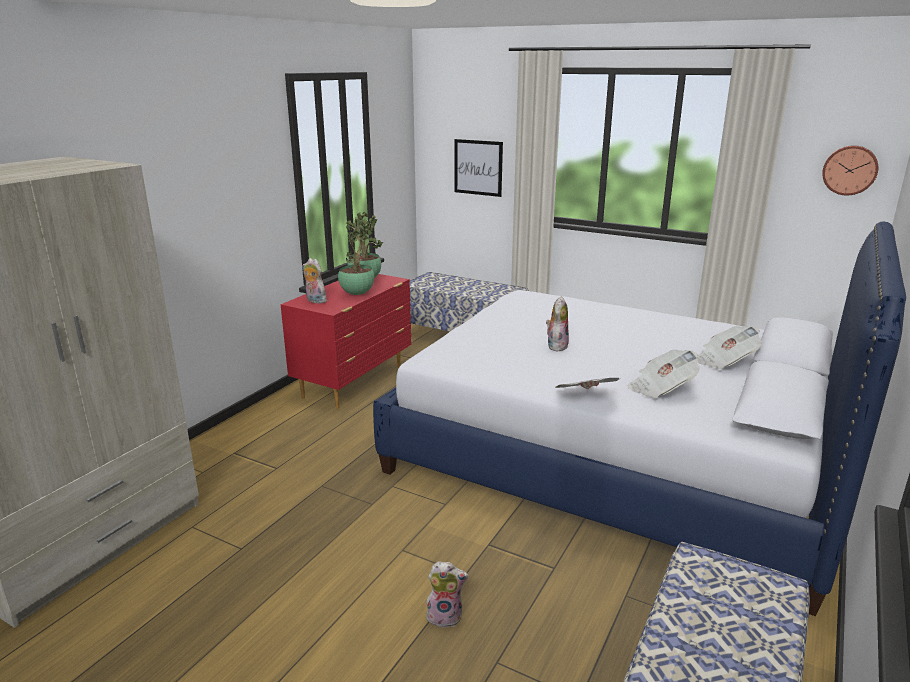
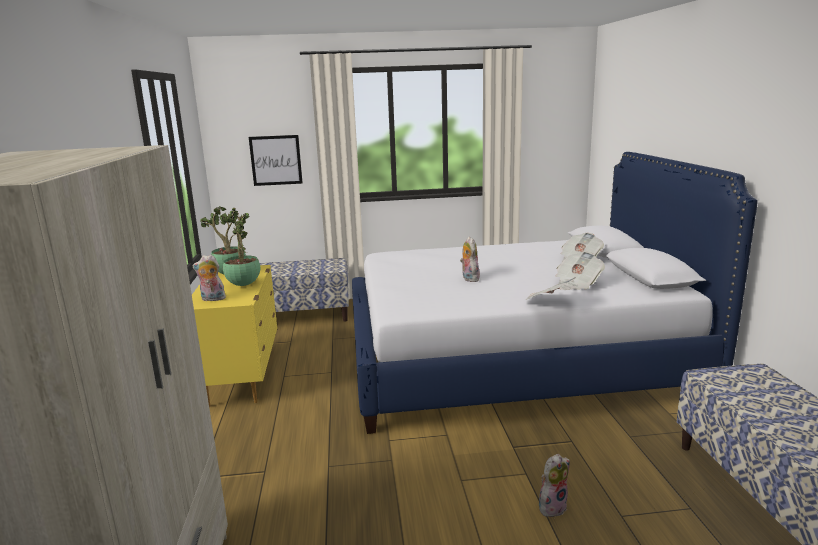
camera: 35 degrees left, 5 degrees down
(355, 382) = (243, 377): red dresser -> yellow dresser
(849, 170) = (562, 129): wall clock -> none

